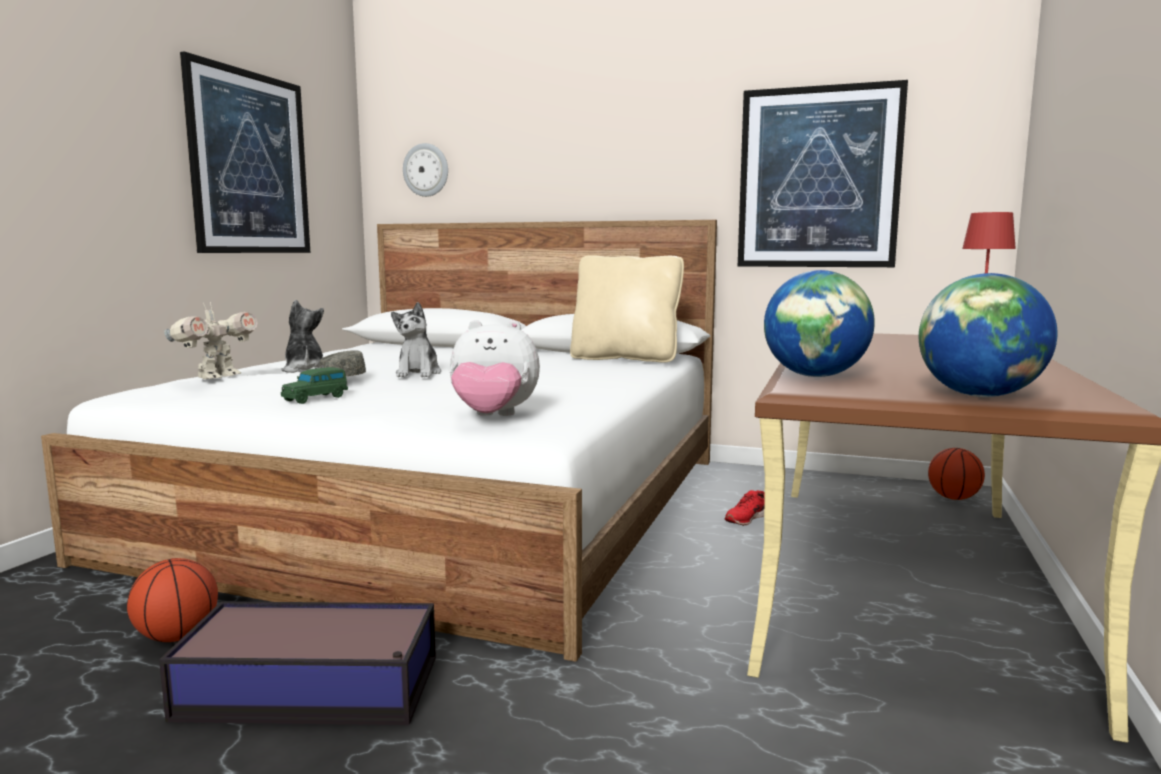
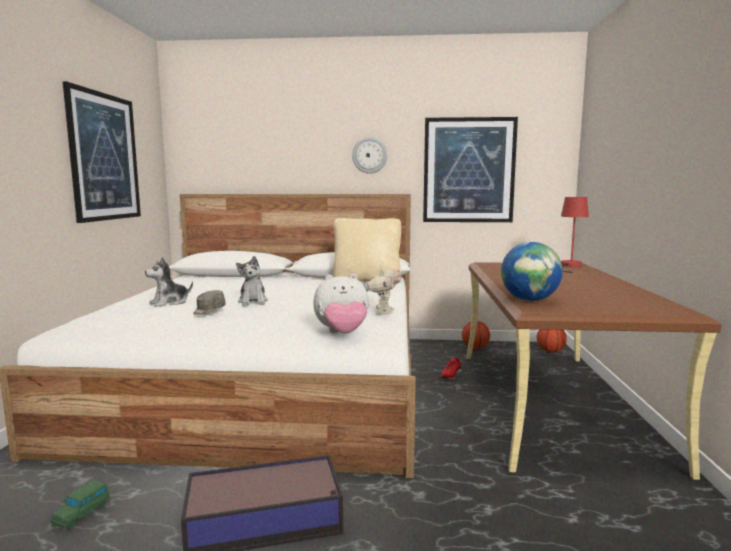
camera: 15 degrees left, 0 degrees up
(177, 637) = (146, 500): basketball -> basketball (475, 348)
(217, 377) = (122, 314): toy robot -> toy robot (383, 312)
(304, 370) = (169, 303): plush toy -> plush toy turned 90 degrees counterclockwise
(316, 398) = (210, 327): green toy car -> green toy car (82, 514)
(426, 170) = (214, 158): wall clock -> wall clock (369, 155)
(979, 396) = (624, 310): globe -> none

